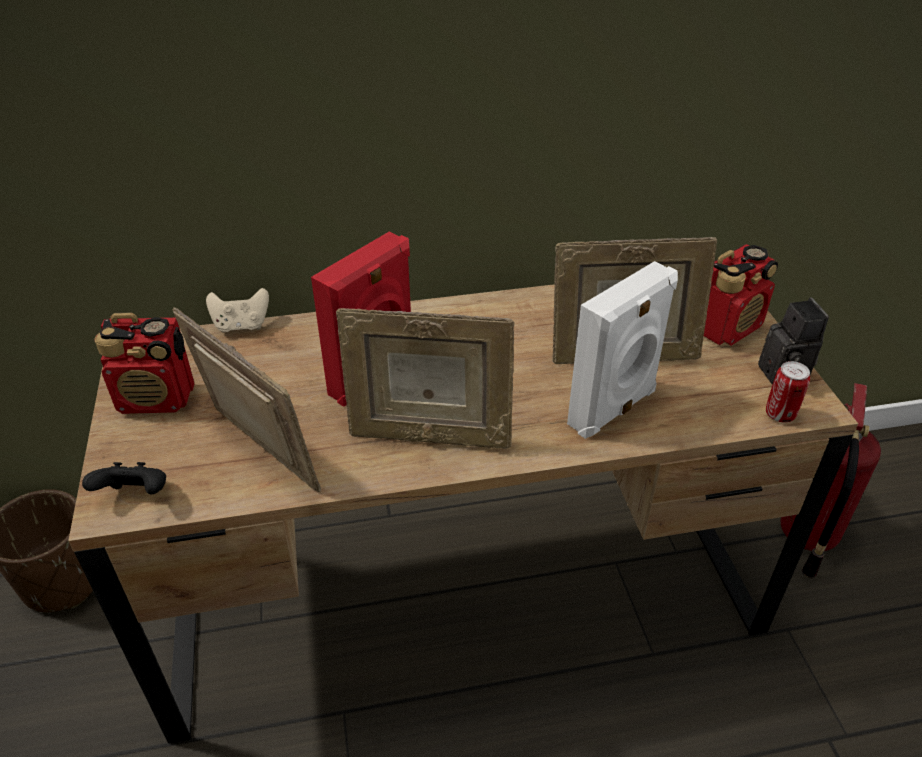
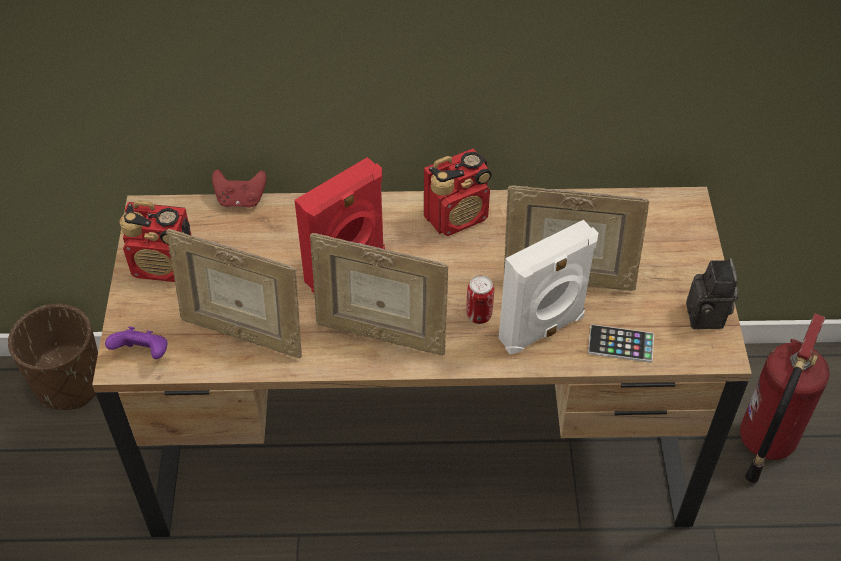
camera: 10 degrees right, 10 degrees up
(136, 495) = (143, 354): black game controller -> purple game controller
(241, 325) = (241, 200): beige game controller -> red game controller
(261, 456) = (242, 333): picture frame -> picture frame turned 150 degrees clockwise
(705, 413) = (620, 344): none -> phone
(727, 328) = (674, 259): radio -> radio (457, 217)
(780, 414) = (685, 355): can -> can (479, 315)

